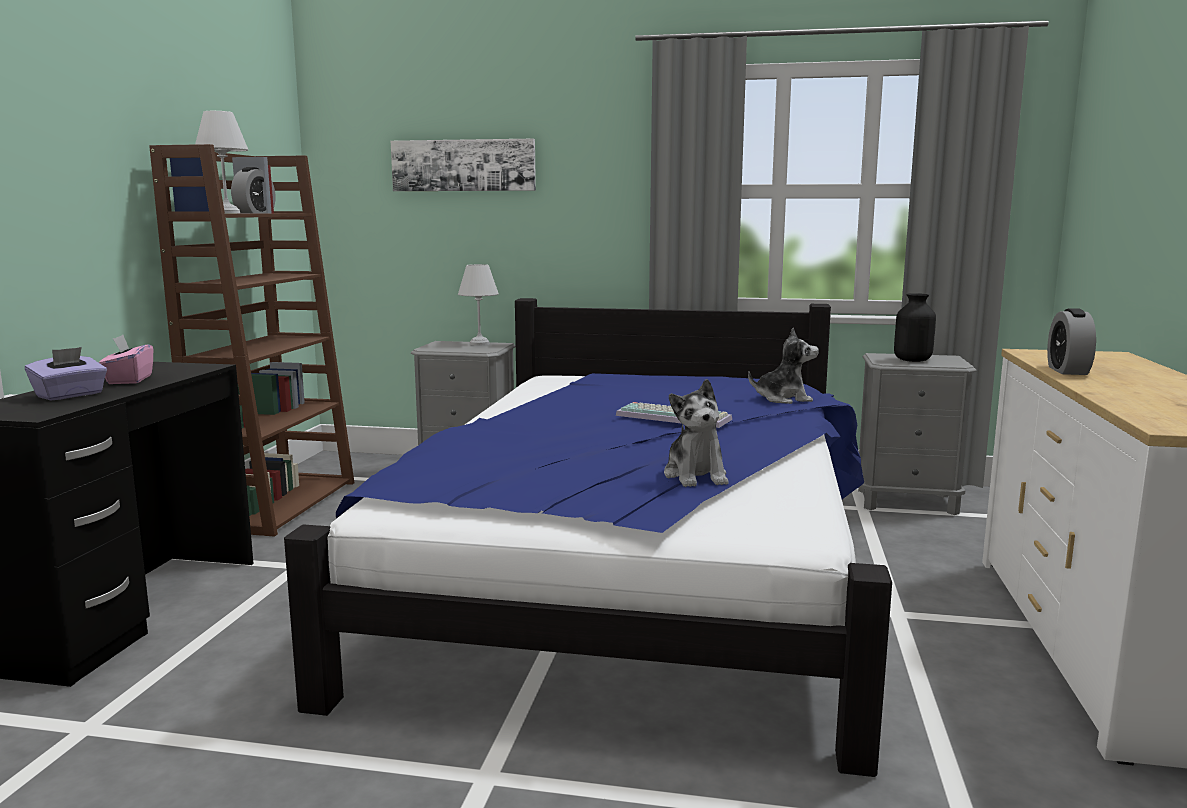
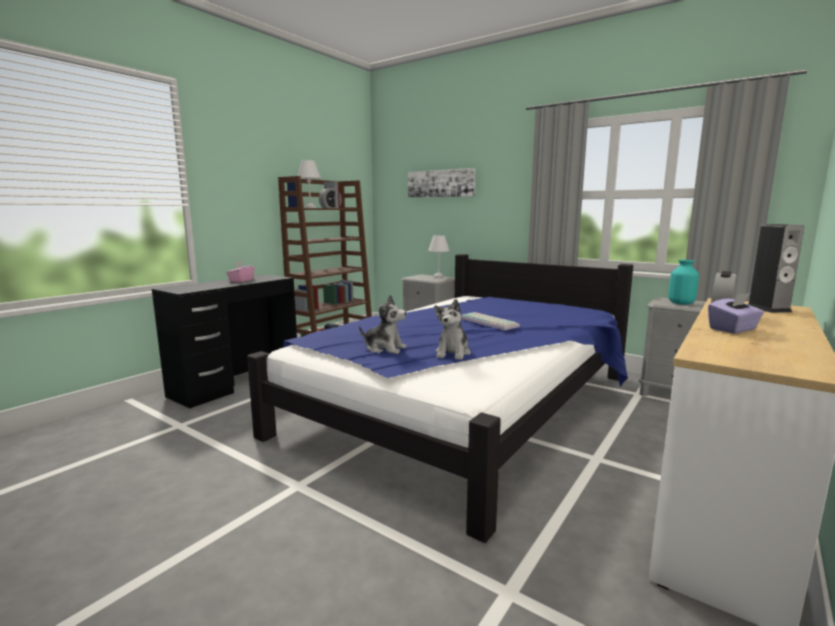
camera: 25 degrees right, 0 degrees up
(70, 395) = (209, 285): purple tissue box -> purple tissue box (733, 329)
(783, 399) = (575, 319): plush toy -> plush toy (384, 349)
(912, 360) = (681, 303): black vase -> turquoise vase
(1096, 358) = (768, 309): none -> speaker

